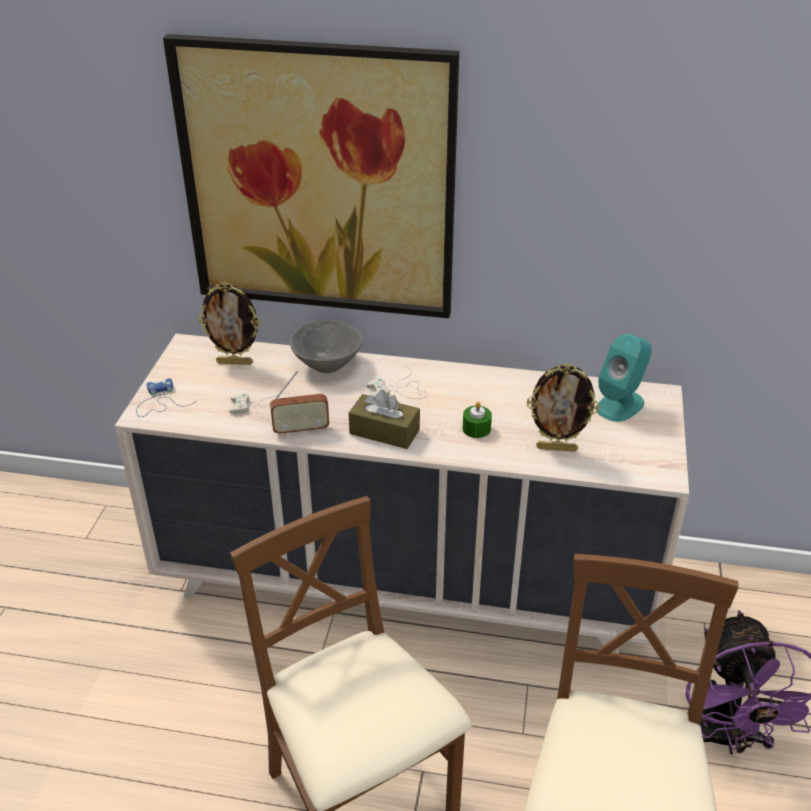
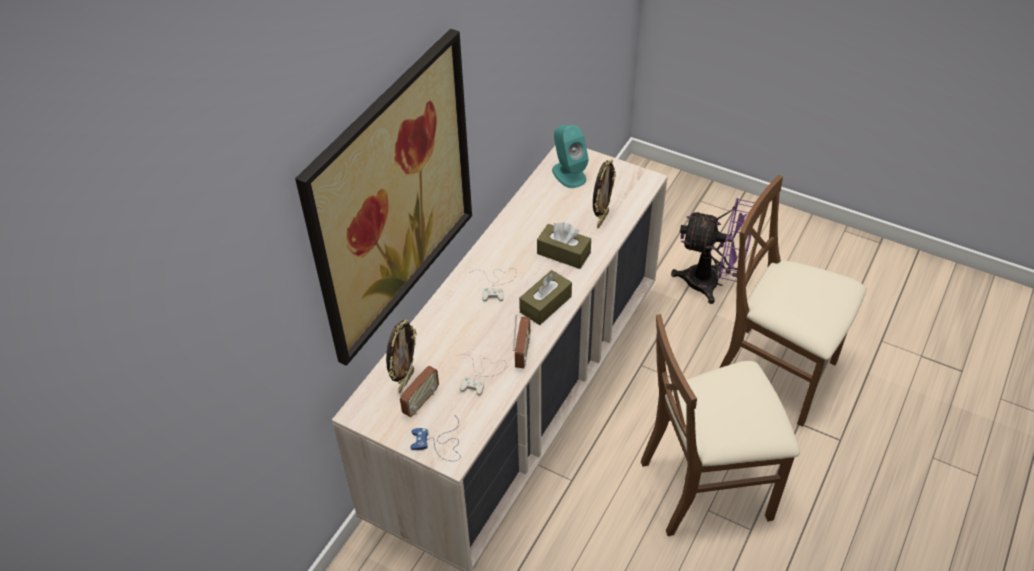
camera: 70 degrees left, 10 degrees up
(211, 378) = (420, 402): none -> radio
(327, 364) = (440, 319): grey bowl -> none
(476, 429) = (563, 253): green candle -> brown tissue box

